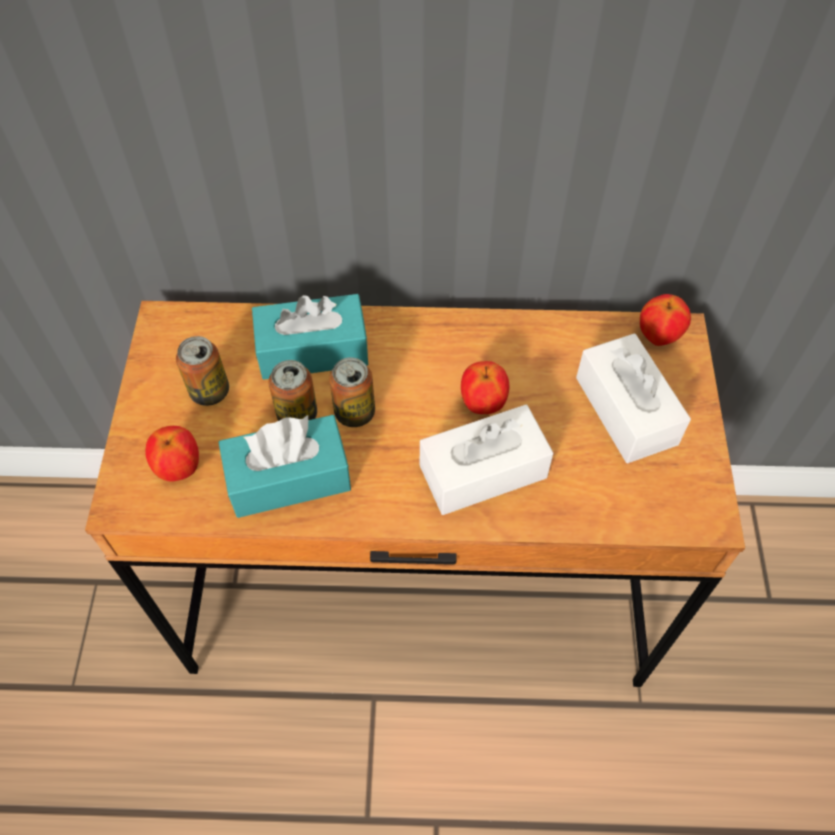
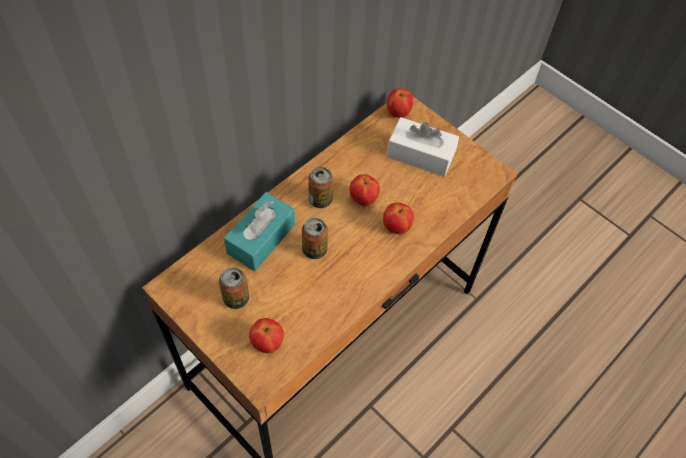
camera: 50 degrees left, 0 degrees up
(288, 478) = (321, 302): turquoise tissue box -> none
(297, 414) = (290, 273): can -> can (320, 200)
(483, 471) = (396, 227): white tissue box -> apple

